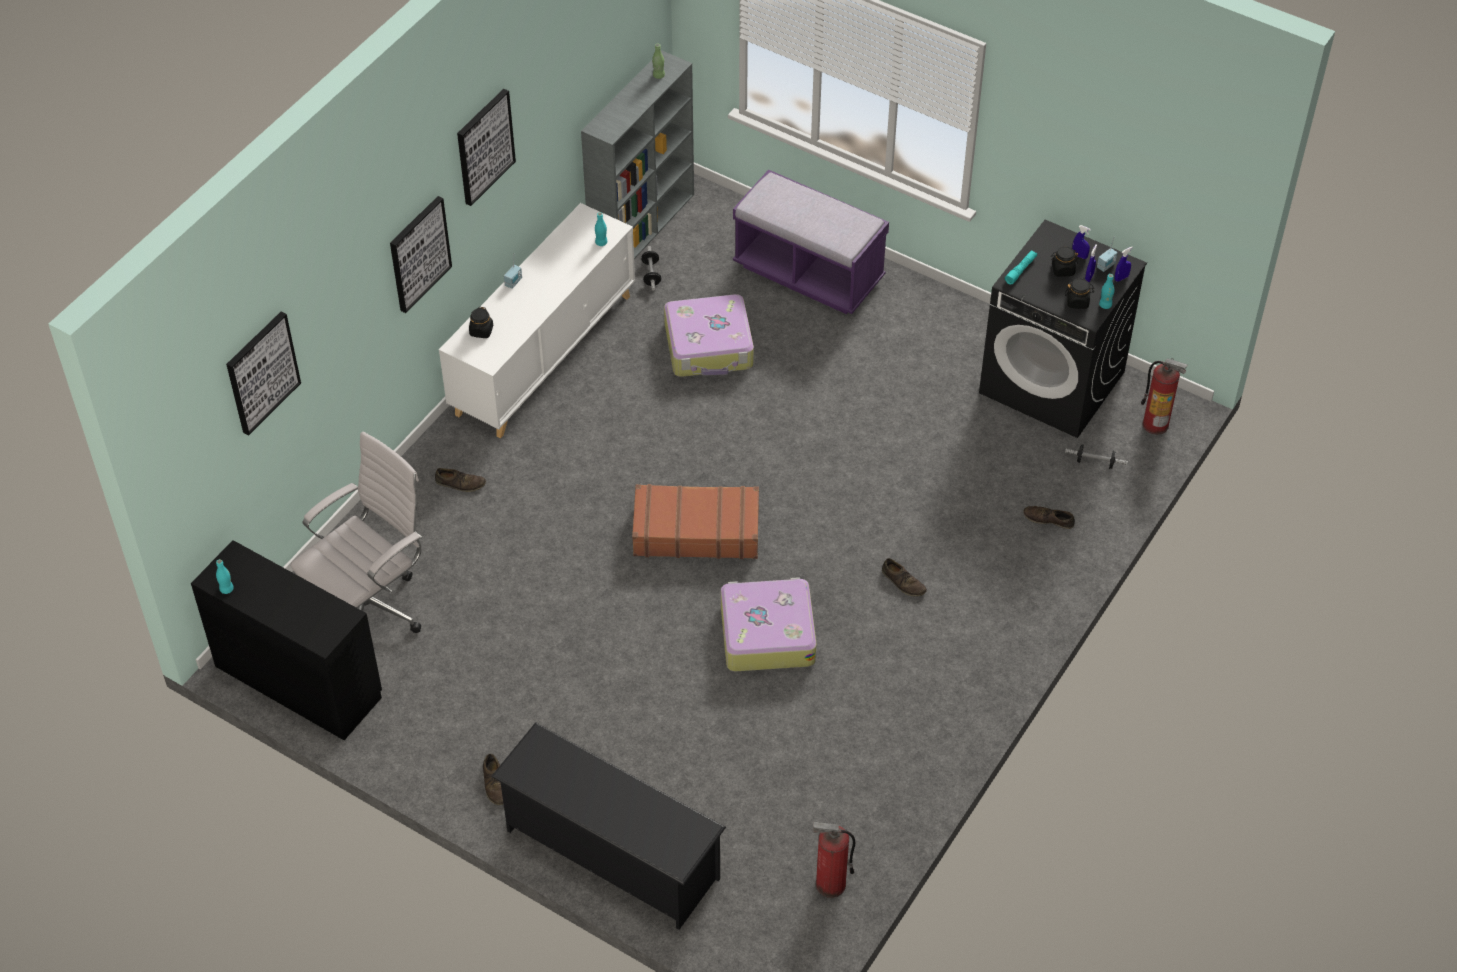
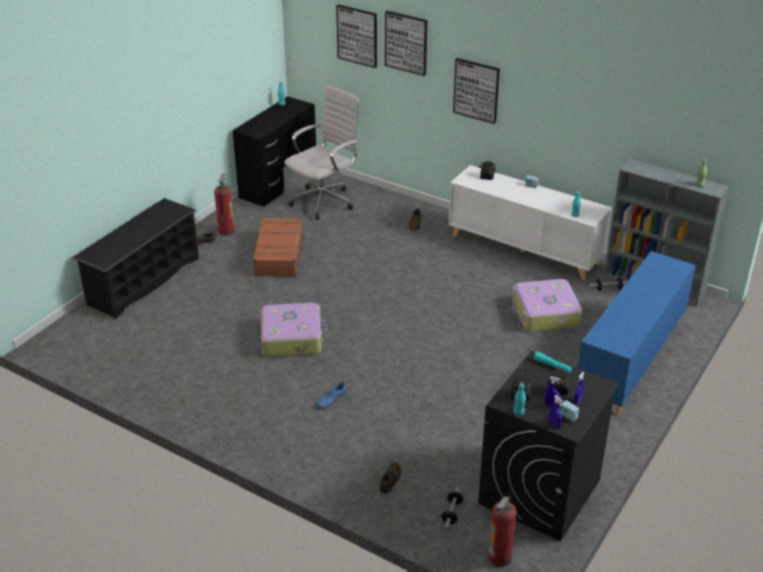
camera: 90 degrees right, 15 degrees down
(372, 608) = (325, 201): white office chair -> white office chair turned 90 degrees counterclockwise
(484, 146) = (544, 77): picture -> picture (406, 42)
(696, 531) = (379, 309): brown suitcase -> brown suitcase (279, 255)
(808, 273) = (630, 360): purple bench -> blue cabinet
(830, 884) = (97, 361): fire extinguisher -> fire extinguisher (226, 231)
(903, 582) = (331, 399): brown shoe -> blue shoe

